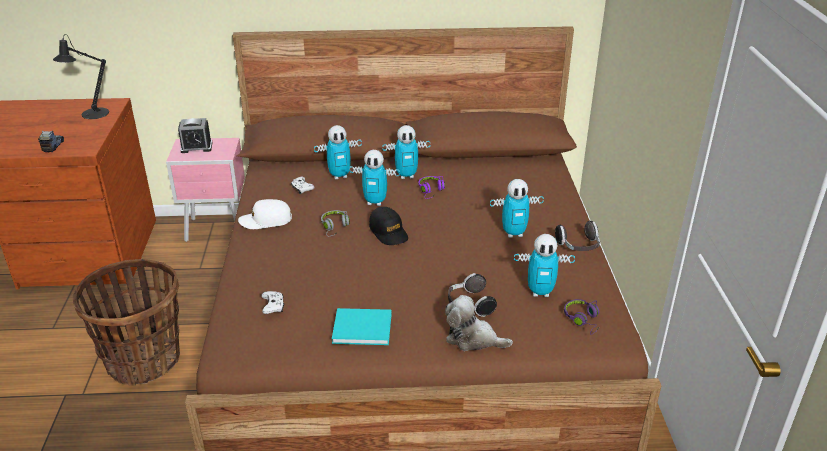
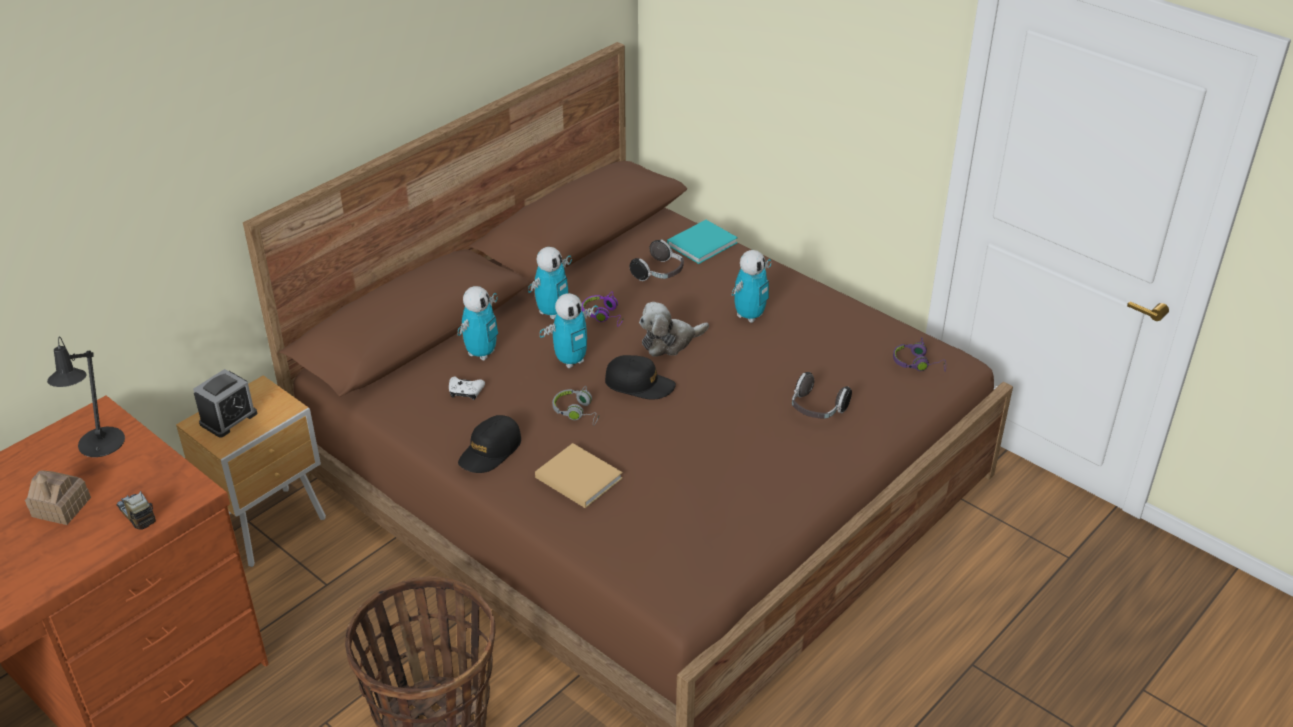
camera: 45 degrees left, 5 degrees up
(39, 129) = (61, 507): none -> toy house
(218, 230) = (272, 526): pink nightstand -> brown nightstand
(266, 220) = (490, 451): white cap -> black cap
(273, 306) = (664, 527): white game controller -> none
(280, 256) = (577, 476): none -> beige book
(364, 329) = (771, 490): turquoise book -> turquoise book (703, 243)
(473, 339) = (864, 437): plush toy -> plush toy (669, 342)
(540, 292) = (852, 360): toy robot -> none
(578, 246) = (819, 296): headphones -> headphones (659, 273)

